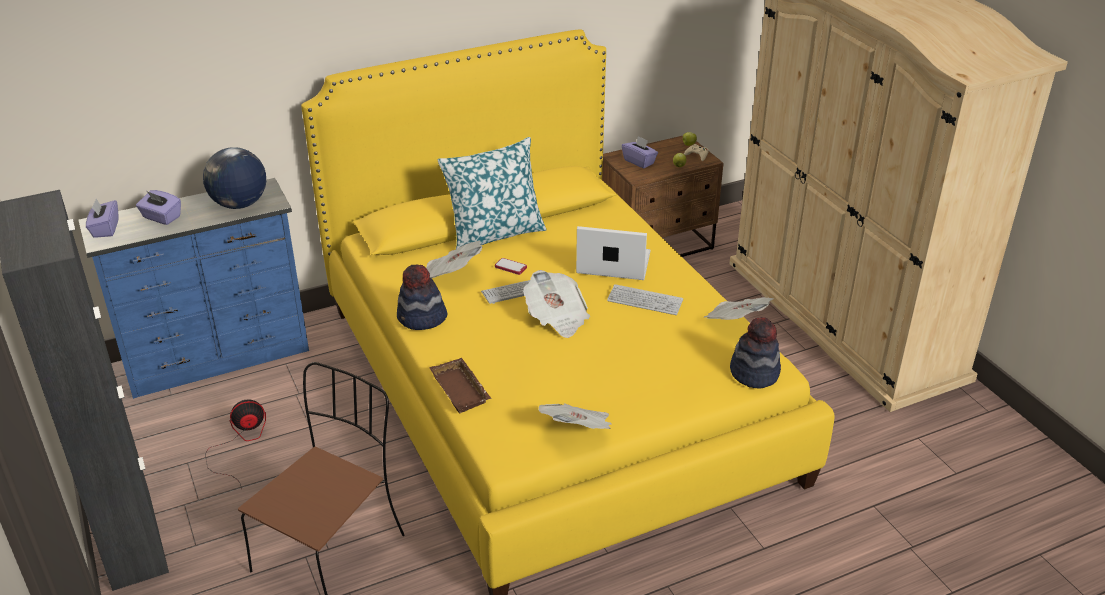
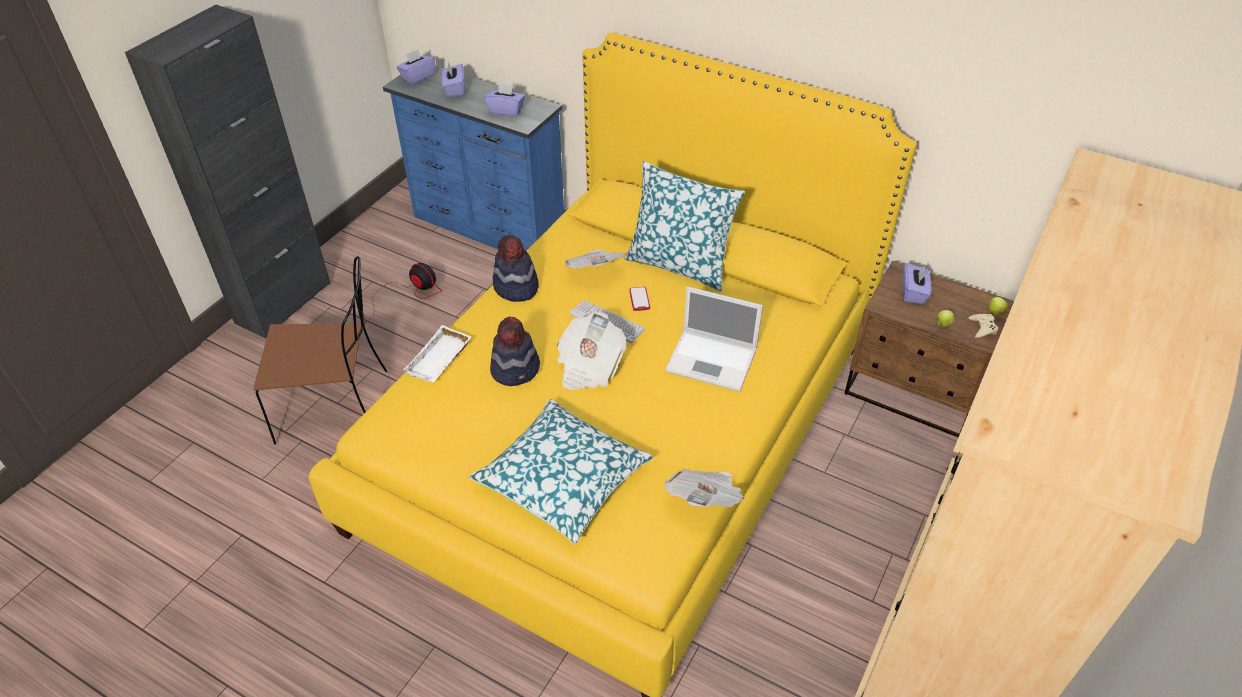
camera: 55 degrees right, 10 degrees up
(239, 204) = (506, 111): globe -> purple tissue box
(462, 390) = (440, 360): brown tray -> white tray
(578, 430) = (439, 461): newspaper -> none
(612, 263) = (713, 360): laptop -> laptop turned 135 degrees clockwise
(645, 301) = (674, 413): keyboard -> none
(658, 376) = (563, 479): none -> pillow
(754, 373) = (630, 553): hat -> hat (516, 369)

